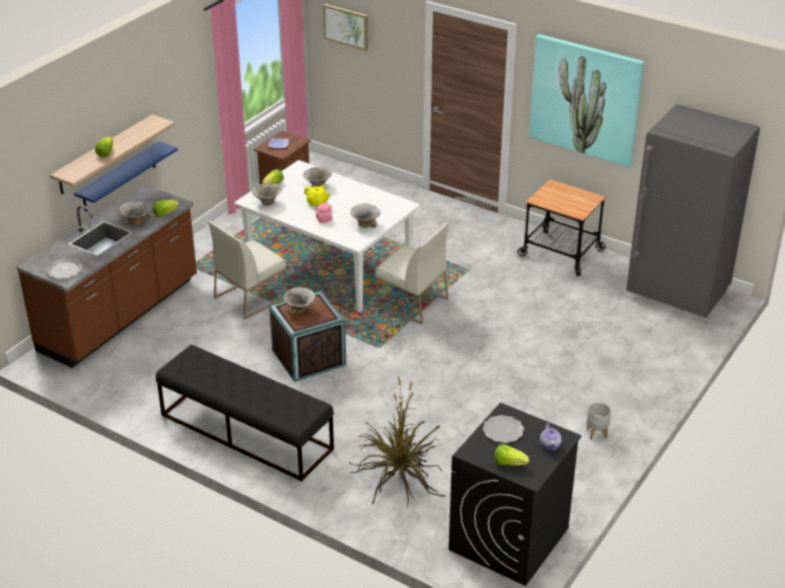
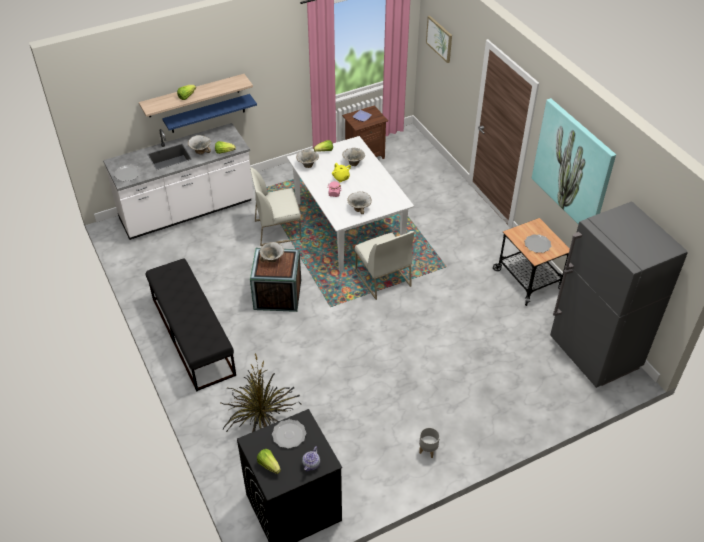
camera: 30 degrees right, 10 degrees up
(120, 316) = (187, 211): brown counter -> white counter
(569, 202) = (537, 244): none -> plate

